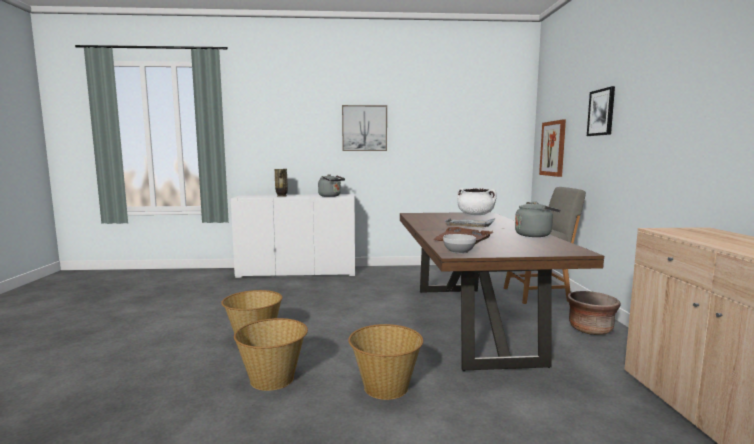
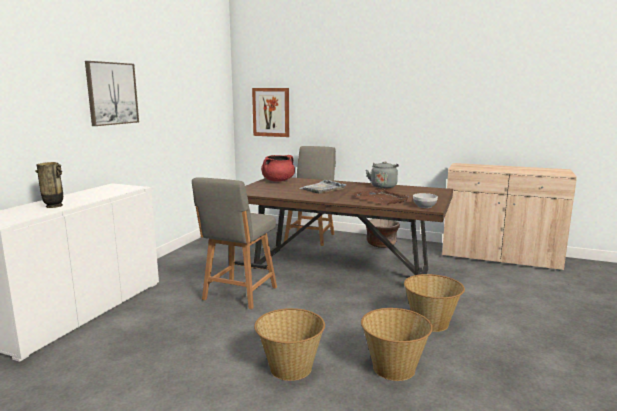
camera: 65 degrees left, 5 degrees up
(331, 196) = (115, 191): grey kettle -> none
(363, 298) = (239, 294): none -> grey chair
(475, 215) = (278, 180): white cooking pot -> red cooking pot
(601, 112) = (339, 87): picture -> none

